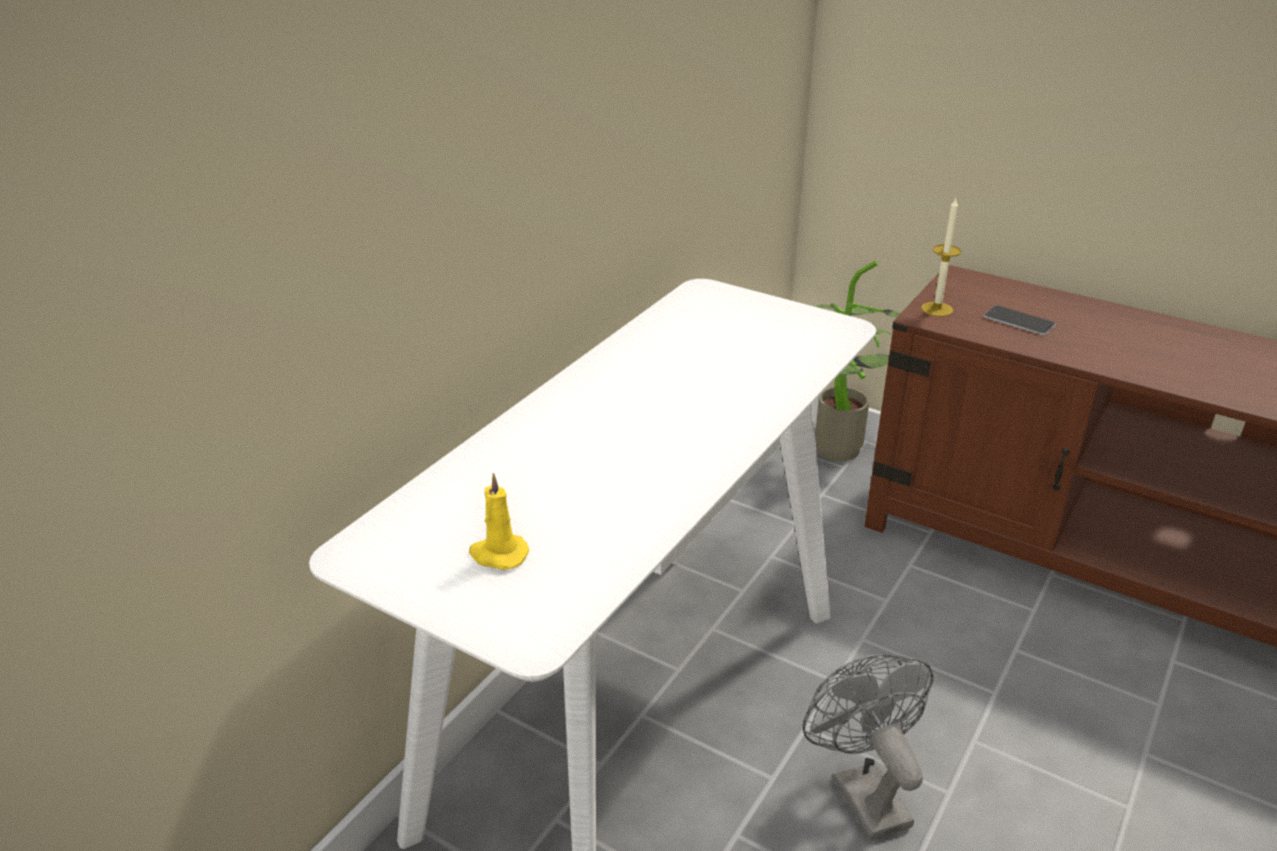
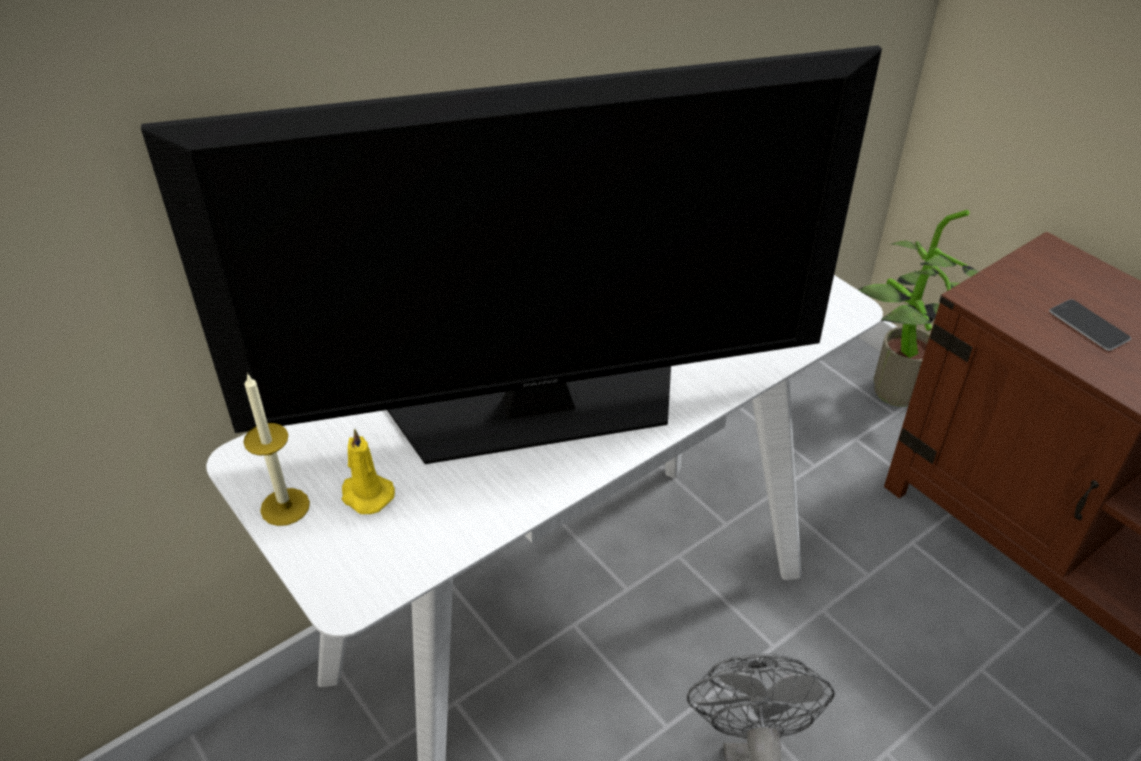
camera: 20 degrees right, 10 degrees up
(623, 451) = (538, 407): none -> television
(937, 309) = (999, 289): candle -> candle (285, 507)

